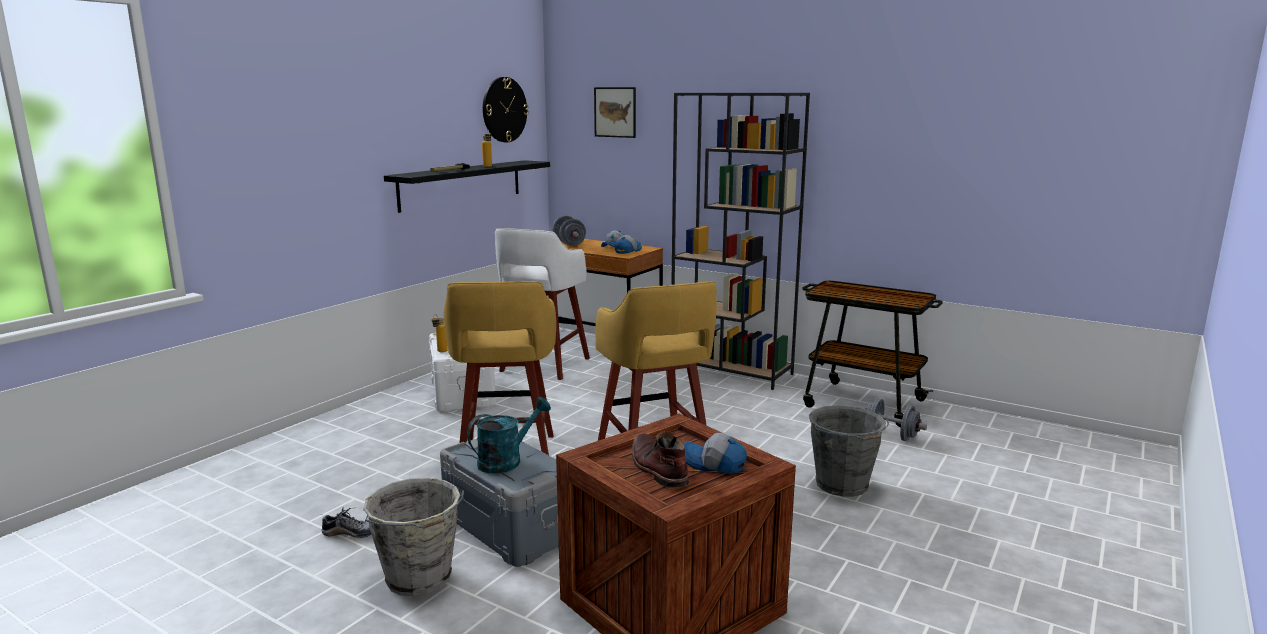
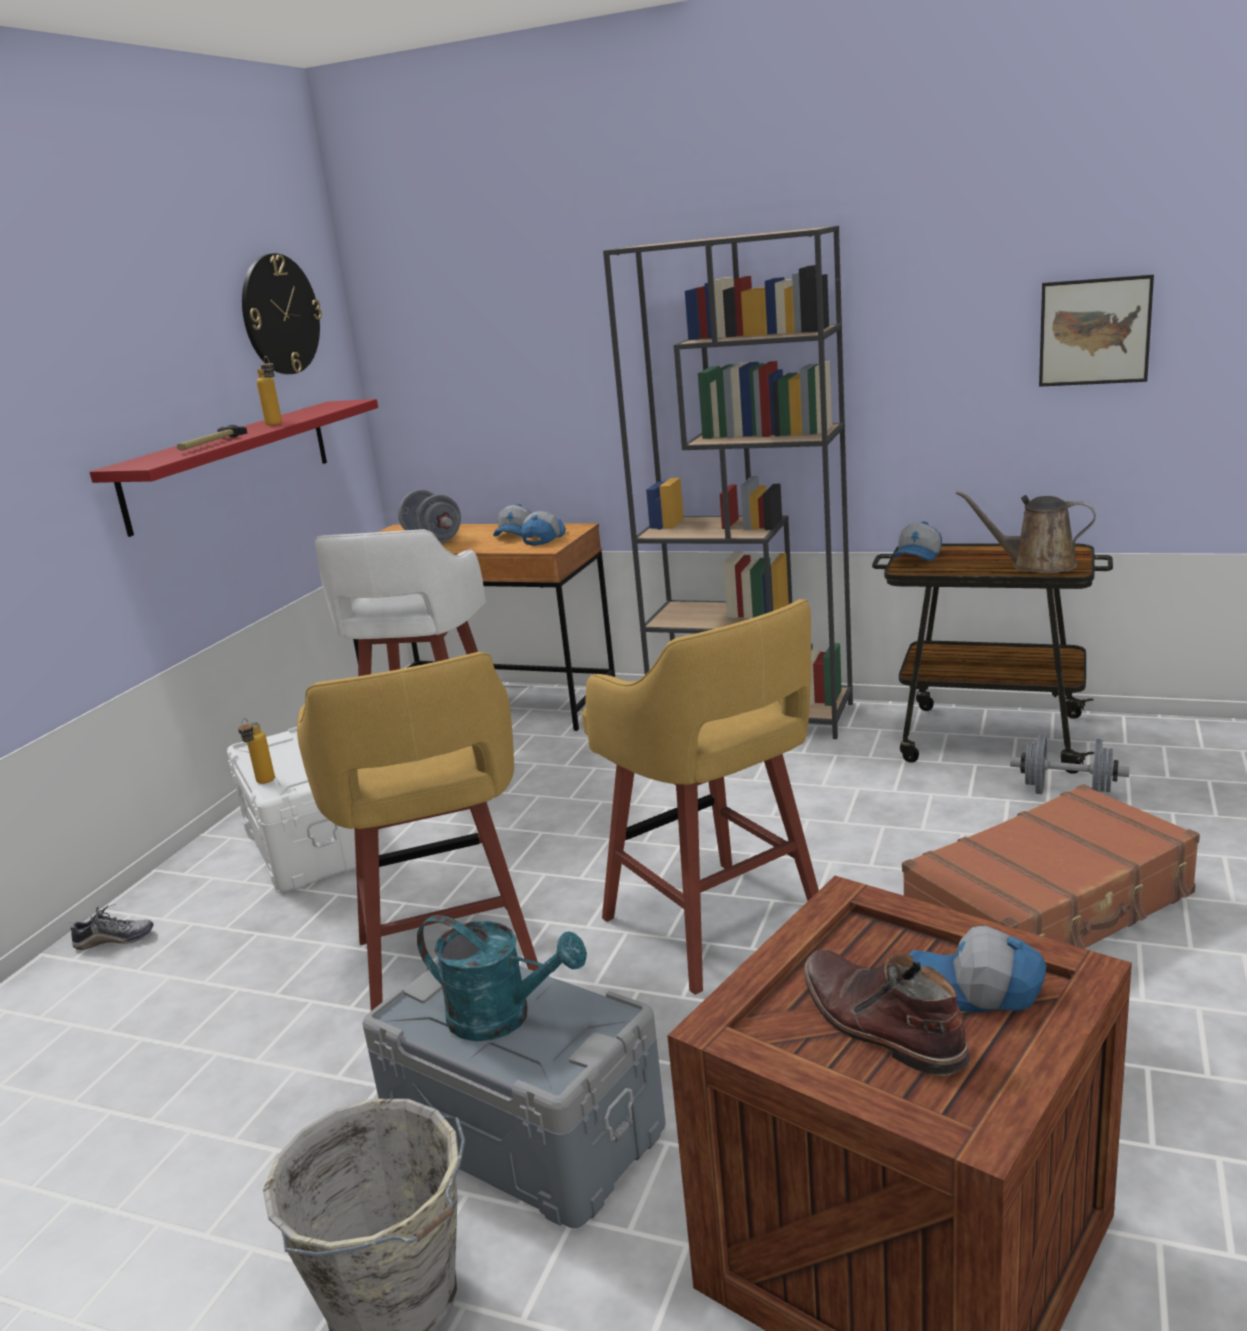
camera: 10 degrees left, 5 degrees up
(350, 533) = (212, 1221): shoe -> shoe (114, 940)
(461, 184) = (231, 463): black shelf -> red shelf
(506, 461) = (503, 1017): turquoise watering can -> turquoise watering can turned 75 degrees clockwise
(615, 112) = (480, 296): picture -> picture (1094, 331)
(831, 286) = (919, 556): none -> cap
(843, 485) = (1050, 908): grey bucket -> brown suitcase
(893, 299) = (1036, 565): none -> brown watering can

